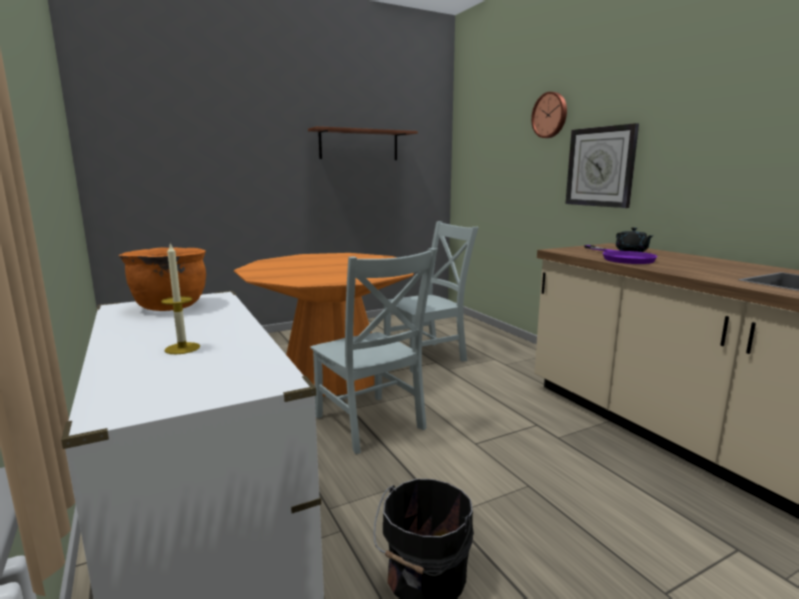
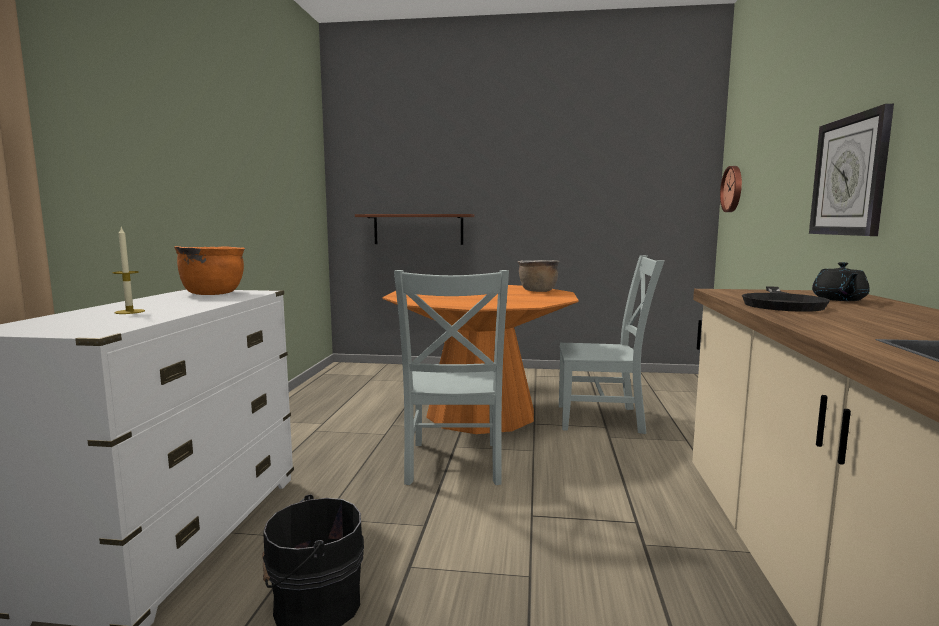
camera: 35 degrees right, 5 degrees down
(359, 145) = (589, 170): brown shelf -> brown shelf (418, 229)
(364, 258) = (537, 291): none -> brown cooking pot
(550, 115) = (804, 110): wall clock -> wall clock (733, 189)
(622, 258) = (782, 303): purple frying pan -> black frying pan

